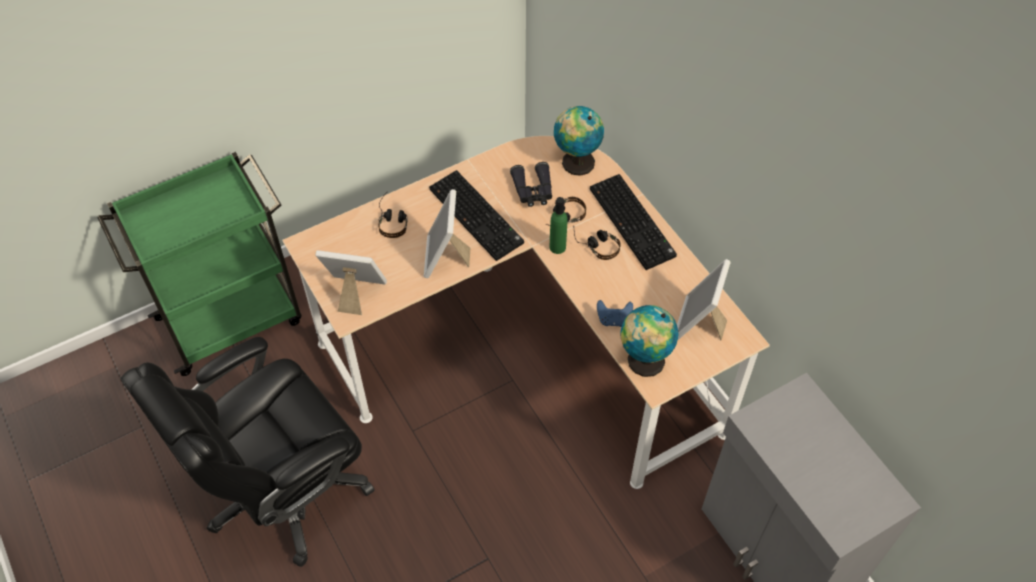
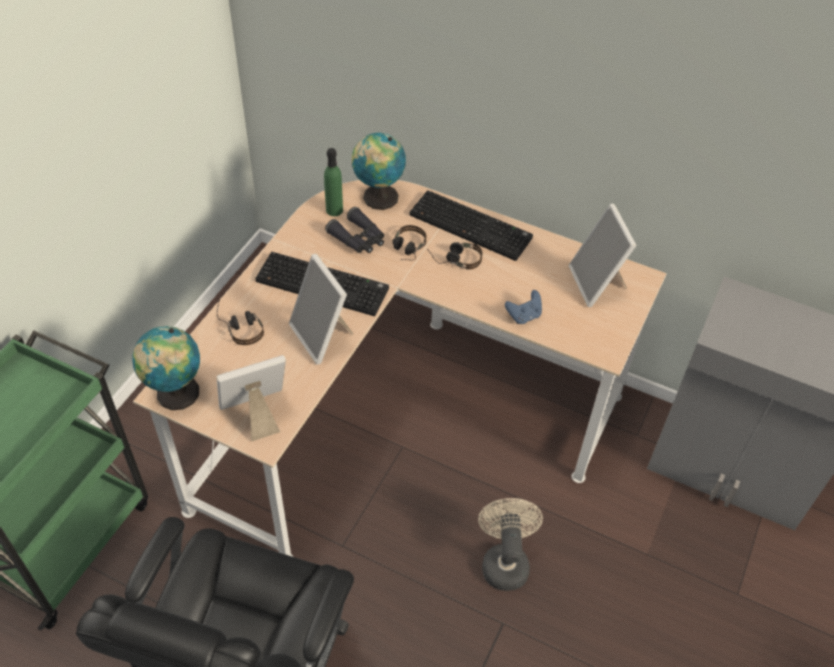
camera: 35 degrees left, 5 degrees down
(524, 513) = (504, 561): none -> beige fan
(557, 247) = (422, 277): green bottle -> green bottle (334, 210)
(643, 361) = (579, 339): globe -> globe (176, 395)

